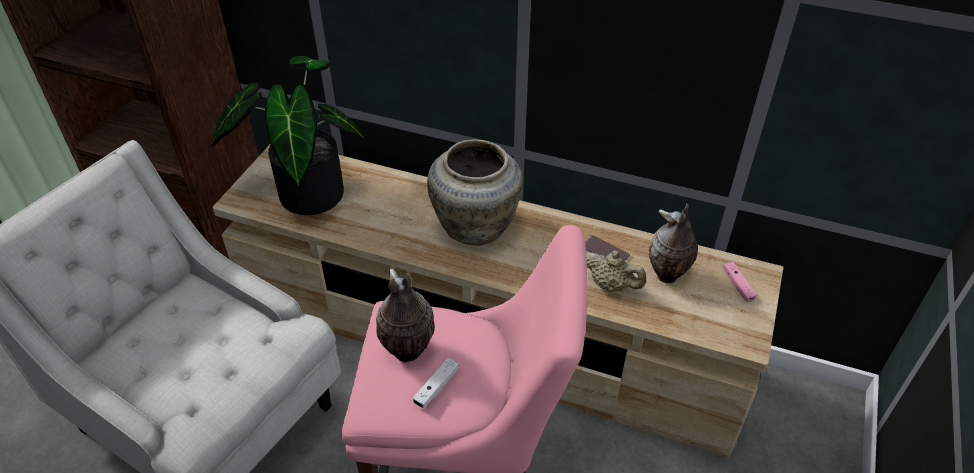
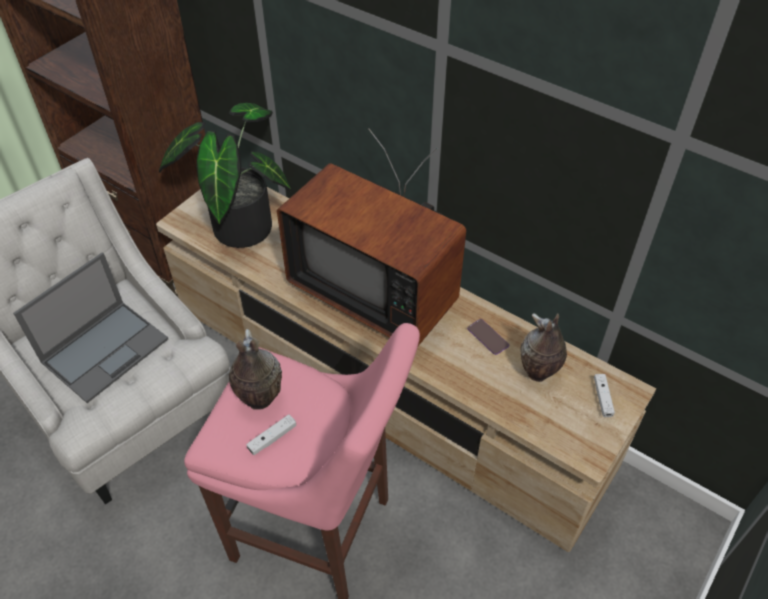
camera: 15 degrees right, 5 degrees up
(194, 348) = (106, 349): none -> laptop
(476, 226) = (377, 288): beige vase -> television
(611, 285) = (480, 372): beige teapot -> none
(738, 285) = (602, 398): pink game controller -> white game controller

